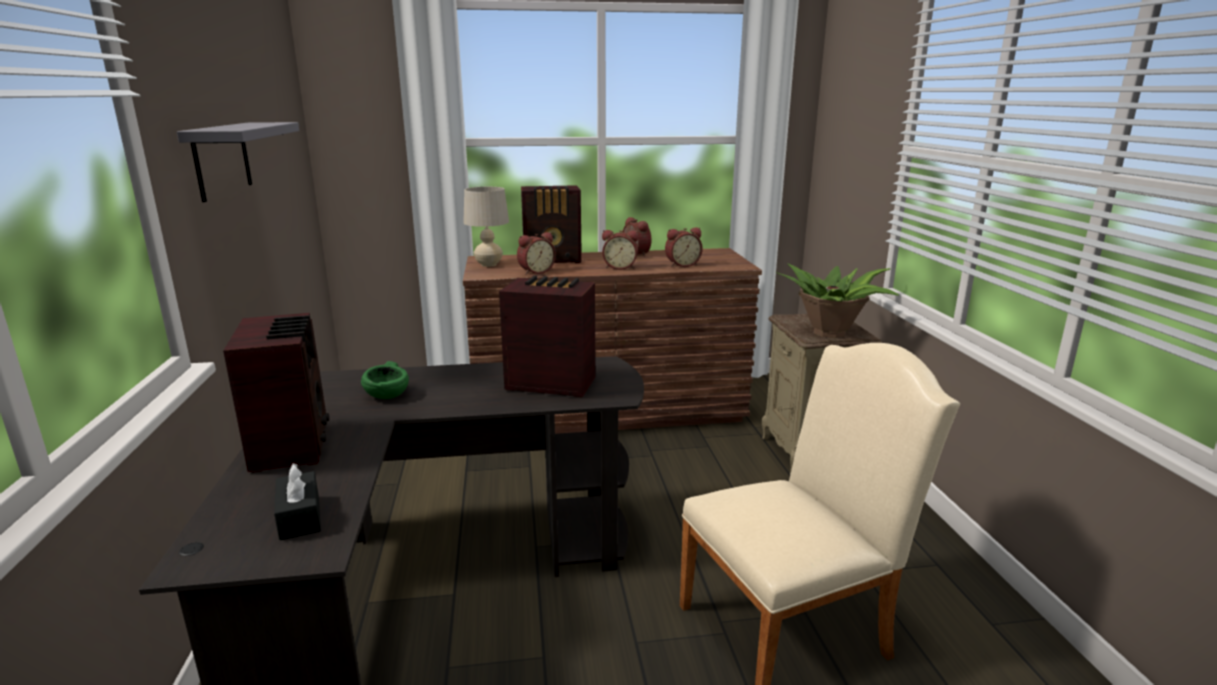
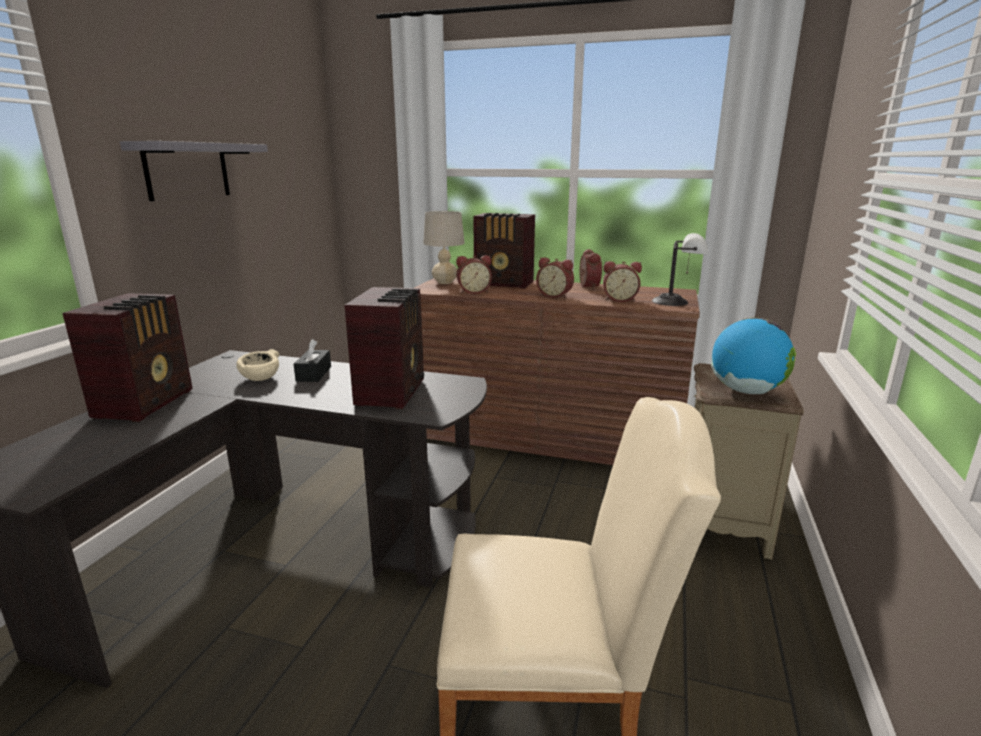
camera: 25 degrees right, 0 degrees up
(300, 517) = (67, 460): black tissue box -> black tissue box (314, 374)
(388, 395) = (261, 378): green bowl -> beige bowl
(549, 383) = (392, 391): radio -> radio turned 60 degrees clockwise
(732, 261) = (677, 302): none -> table lamp
(831, 333) = (746, 391): potted plant -> globe

